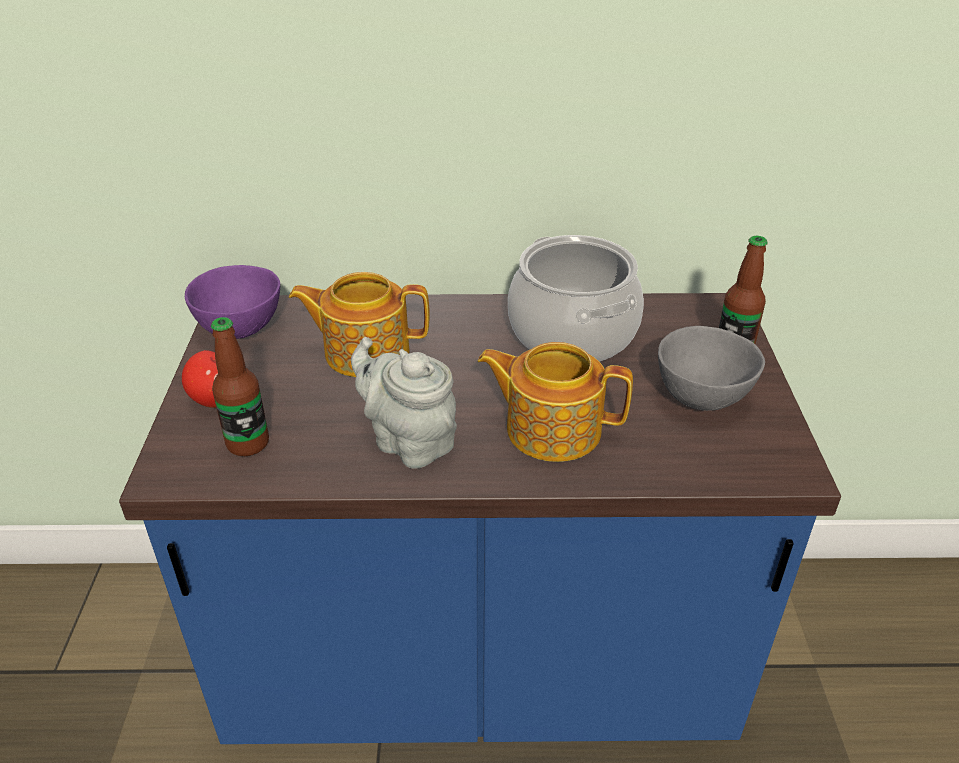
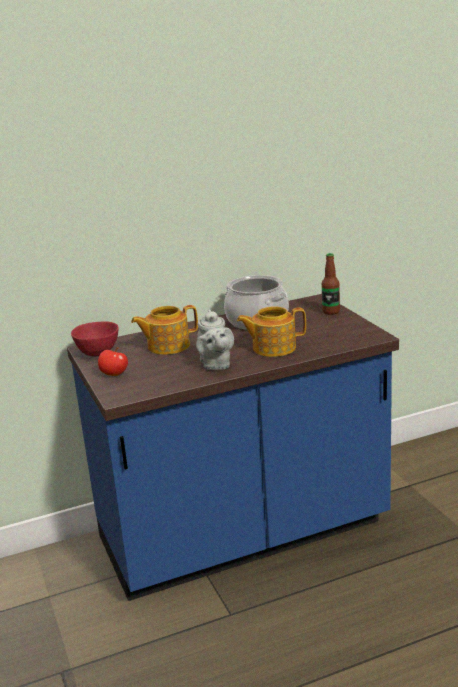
camera: 20 degrees left, 15 degrees down
(242, 329) = (98, 353): purple bowl -> red bowl
(248, 443) = (144, 382): bottle -> none
(409, 441) = (215, 365): grey teapot -> grey teapot turned 120 degrees counterclockwise
(703, 398) = (328, 326): grey bowl -> none

